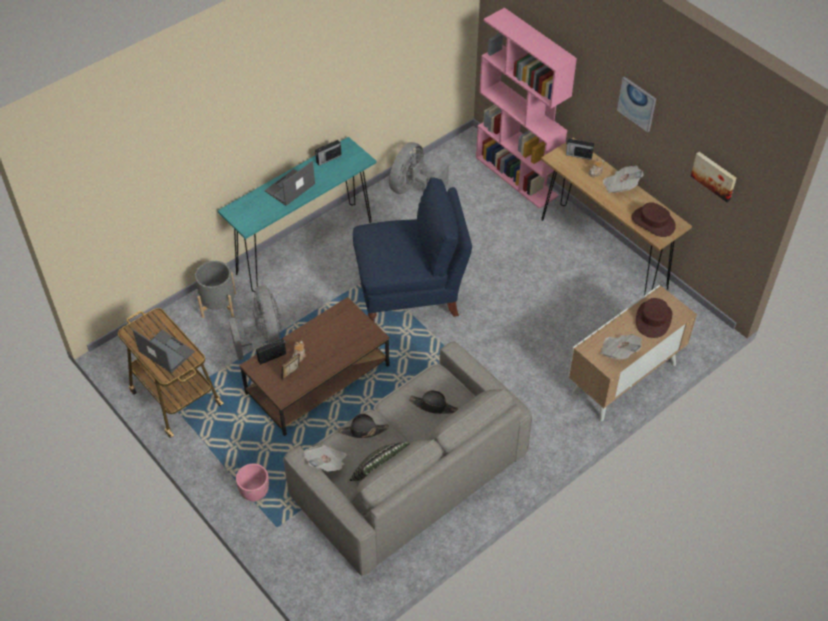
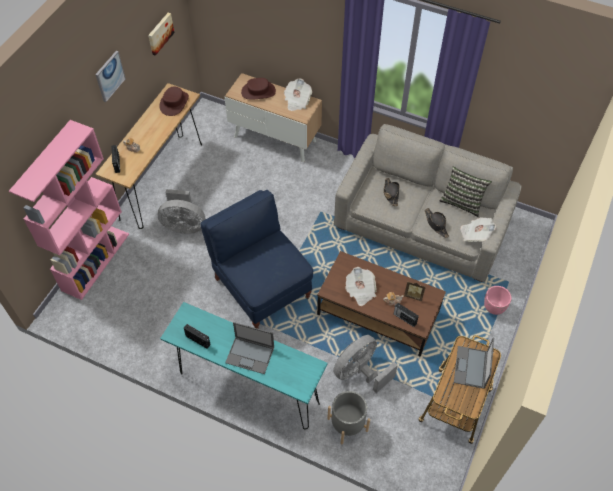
camera: 115 degrees left, 5 degrees up
(413, 188) = (139, 332): grey fan -> grey fan (184, 225)
(620, 186) = (143, 130): newspaper -> newspaper (360, 291)

